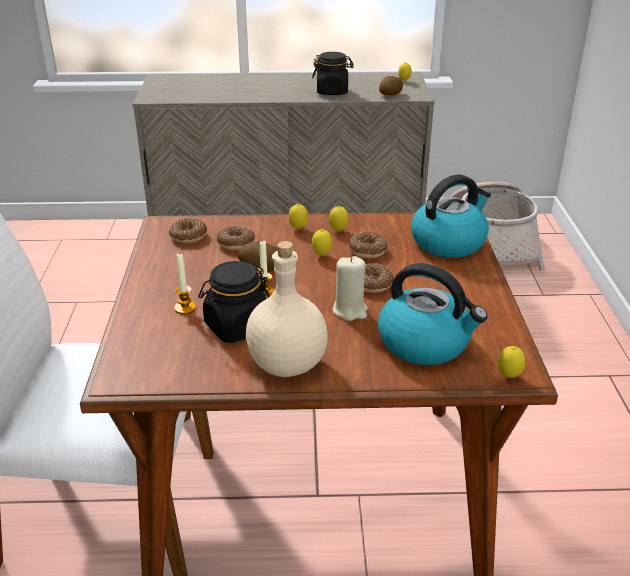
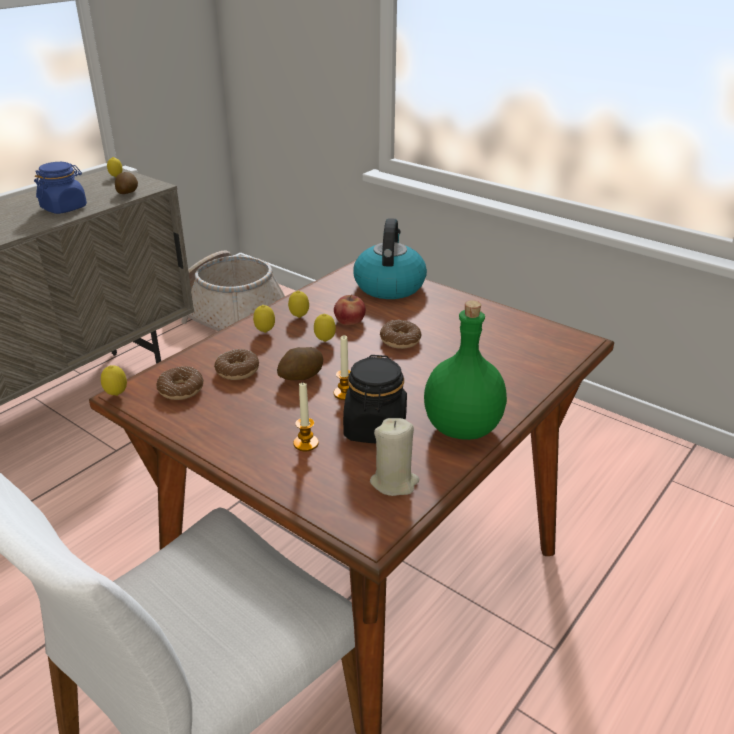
camera: 50 degrees left, 0 degrees up
(289, 365) = (463, 427): beige bottle -> green bottle
(332, 91) = (64, 208): black jar -> blue jar
(350, 310) = (423, 366): beige candle -> beige candle (394, 482)
(367, 251) = (350, 320): donut -> apple
(425, 343) = (506, 357): kettle -> none
(508, 377) = (581, 347): lemon -> lemon (117, 395)

